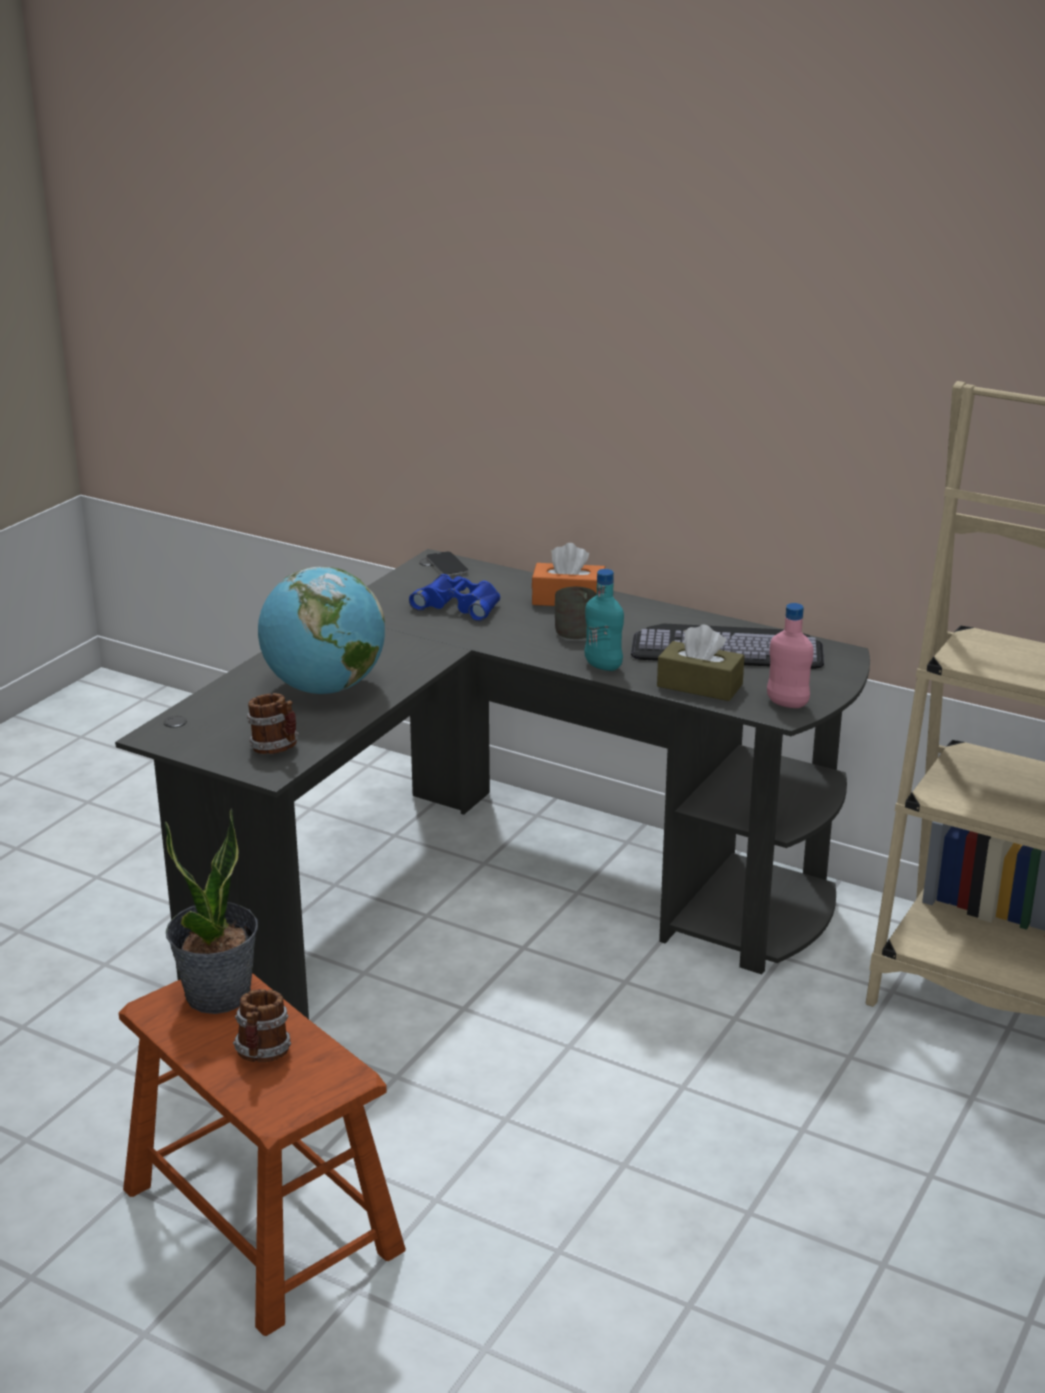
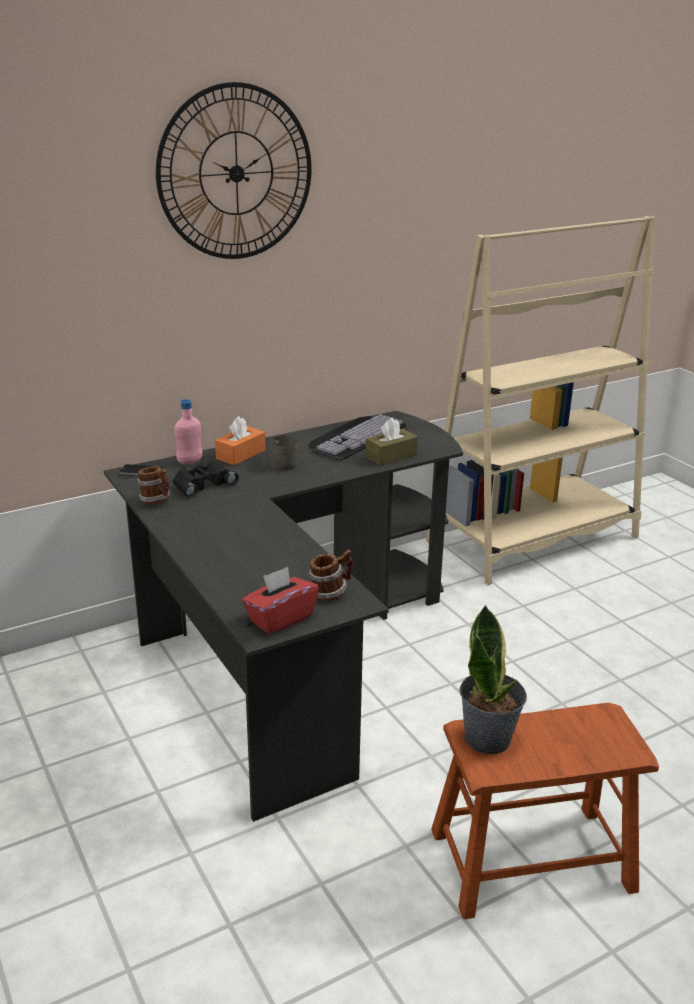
camera: 60 degrees left, 0 degrees up
(193, 737) = (280, 618): none -> red tissue box
(263, 1054) = (566, 739): mug -> mug (156, 501)
(324, 688) = (263, 555): globe -> none
(459, 604) = (202, 484): blue binoculars -> black binoculars
(603, 666) = (338, 470): turquoise bottle -> none
(634, 197) = (236, 173): none -> wall clock
(787, 703) = (434, 444): pink bottle -> pink bottle (190, 462)

